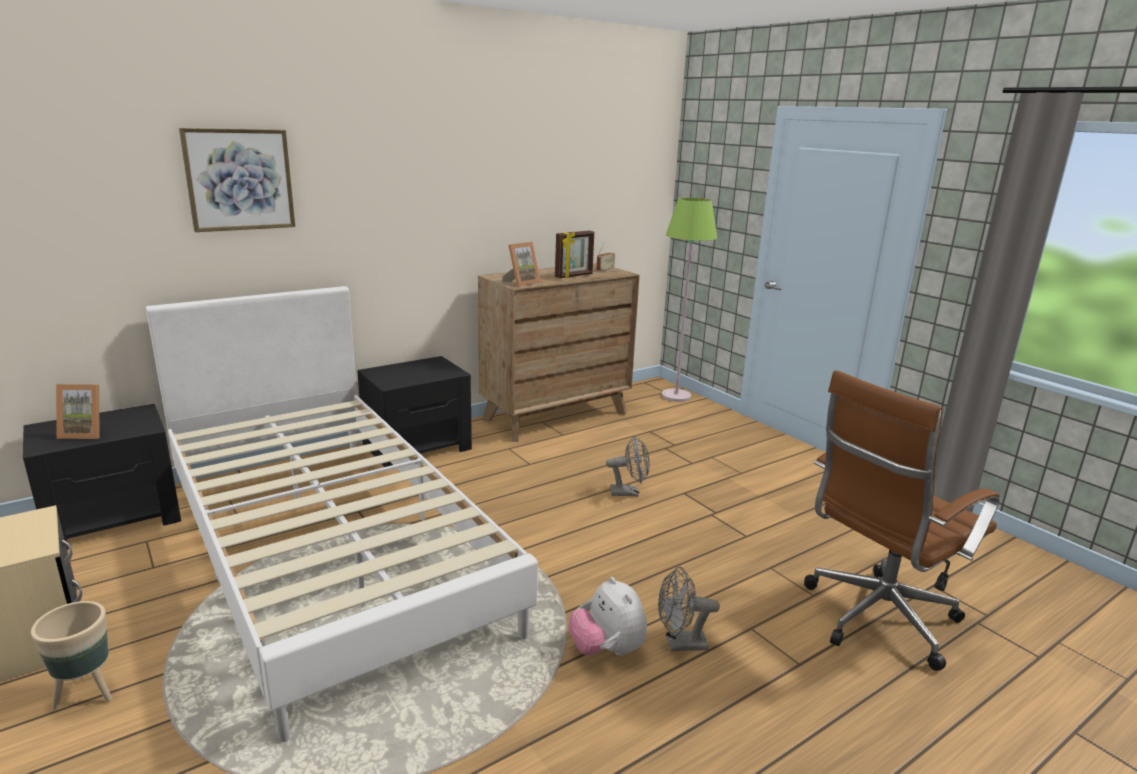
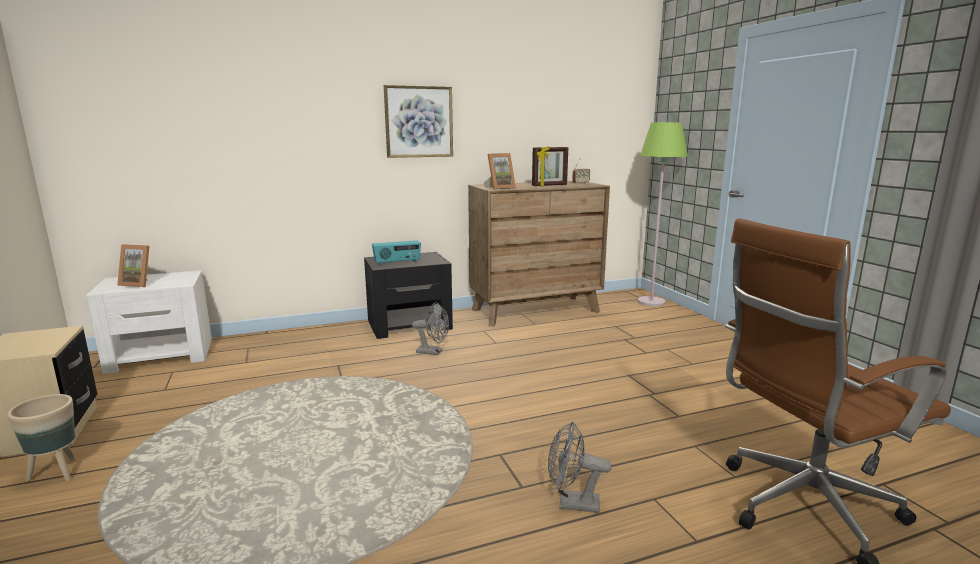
camera: 15 degrees right, 5 degrees down
(115, 518) = (162, 355): black nightstand -> white nightstand
(239, 180) = (272, 98): picture -> picture (419, 122)
(329, 550) = (298, 391): white bed -> none
(405, 377) = (397, 263): none -> radio
(607, 650) = (496, 498): plush toy -> none
(629, 492) = (576, 370): grey fan -> grey fan (433, 352)

